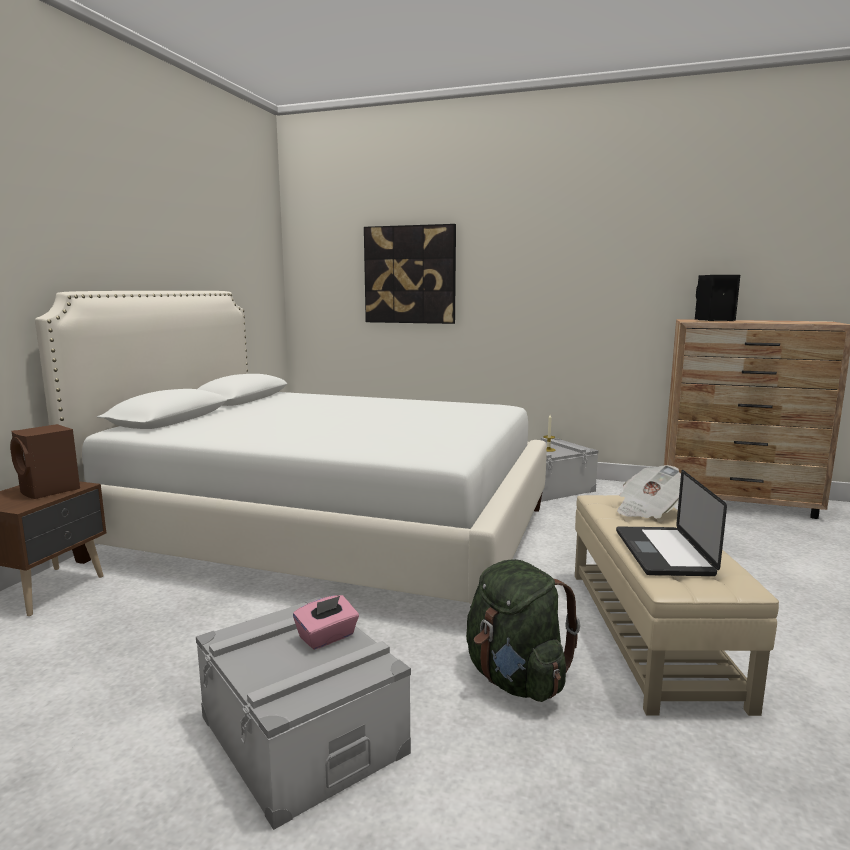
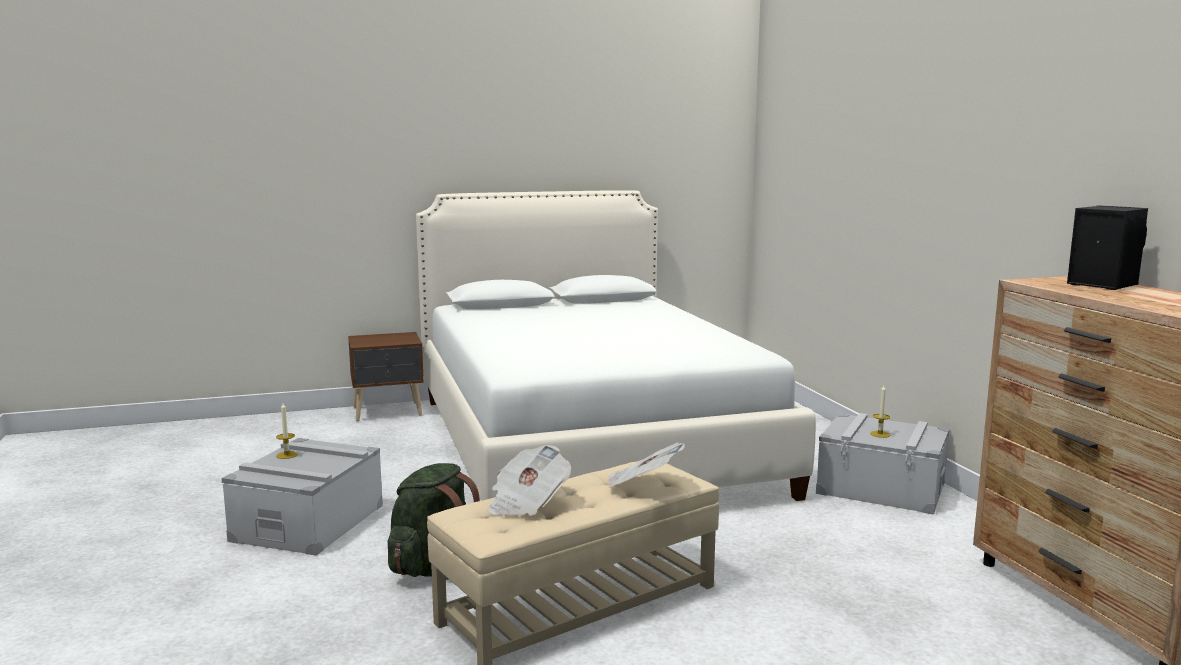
camera: 55 degrees right, 0 degrees up
(50, 491) = (393, 340): brown speaker -> none
(253, 658) = (287, 455): none -> candle
(327, 637) = (327, 463): pink tissue box -> none
(410, 275) = (836, 177): picture -> none
(663, 552) = (527, 503): laptop -> newspaper

